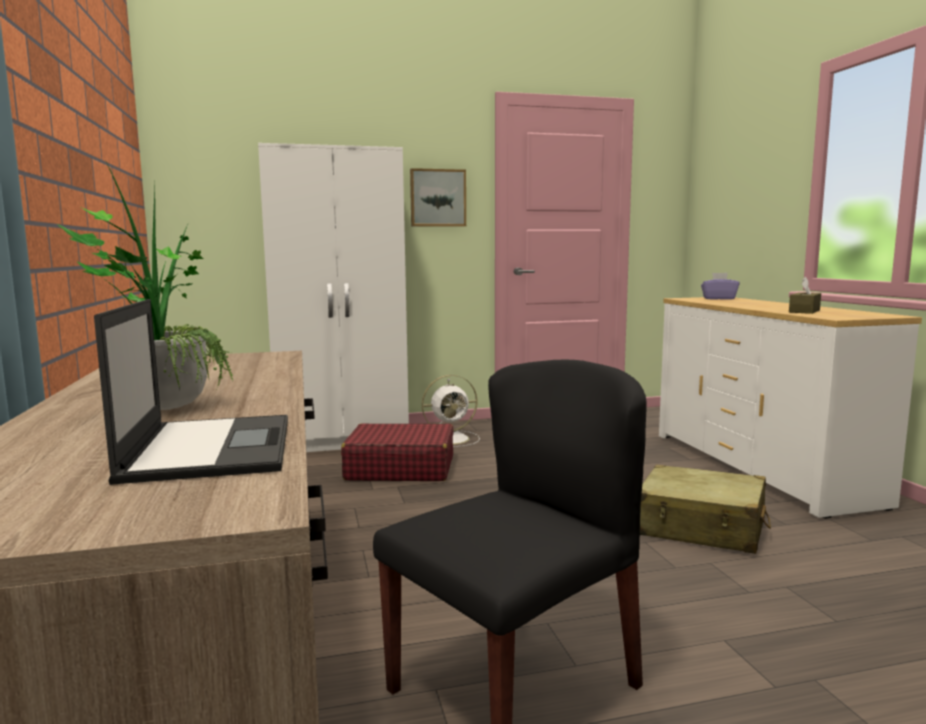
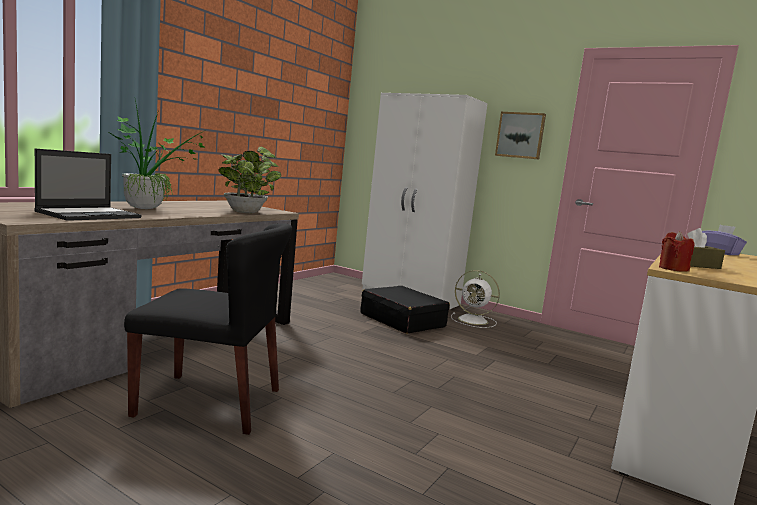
camera: 45 degrees right, 0 degrees up
(267, 366) = (247, 211): none -> potted plant
(400, 468) = (402, 320): red suitcase -> black suitcase
(701, 527) = (492, 422): beige suitcase -> none
(835, 317) = (673, 269): none -> red candle

